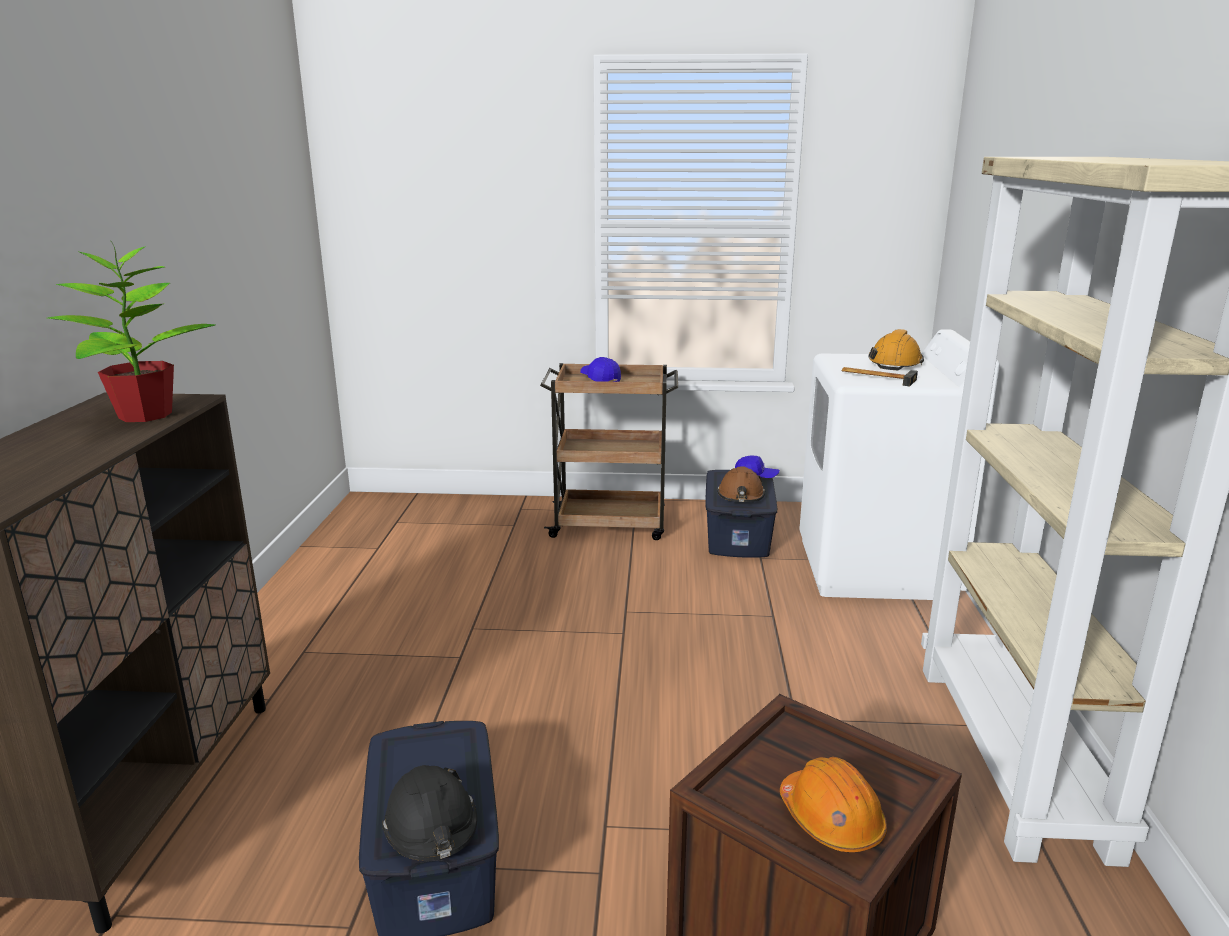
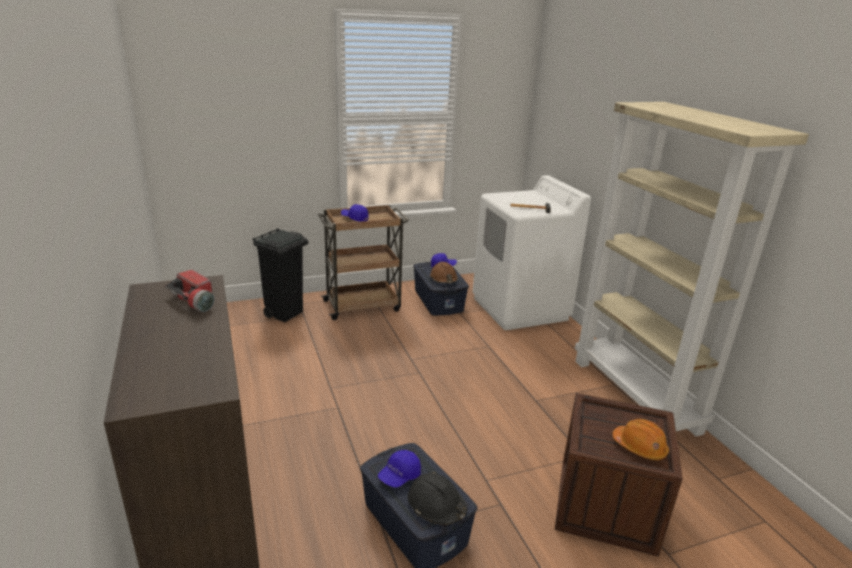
camera: 25 degrees left, 5 degrees up
(143, 415) = (195, 300): potted plant -> flashlight
(415, 766) = (399, 476): none -> blue cap
(490, 519) = (285, 313): none -> black trash can
(895, 363) = (528, 197): orange hard hat -> none

